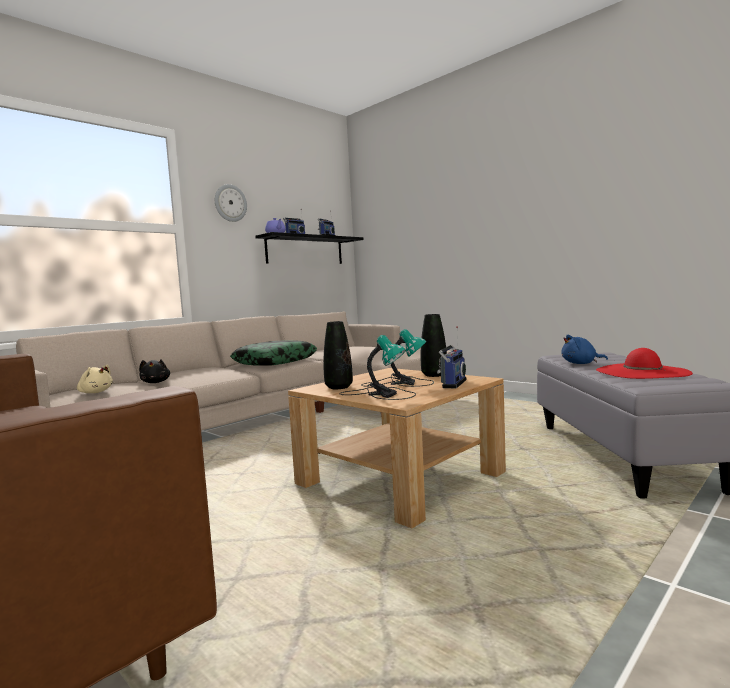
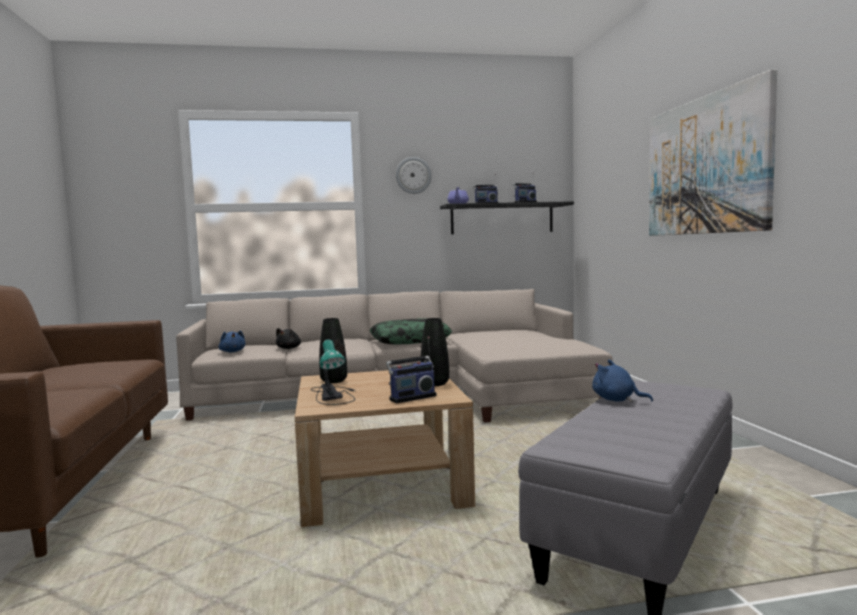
camera: 35 degrees right, 0 degrees up
(95, 392) = (232, 351): beige plush toy -> blue plush toy
(400, 383) = (382, 387): table lamp -> none
(509, 206) = (705, 166): none -> picture
(642, 372) = (628, 427): red hat -> none

